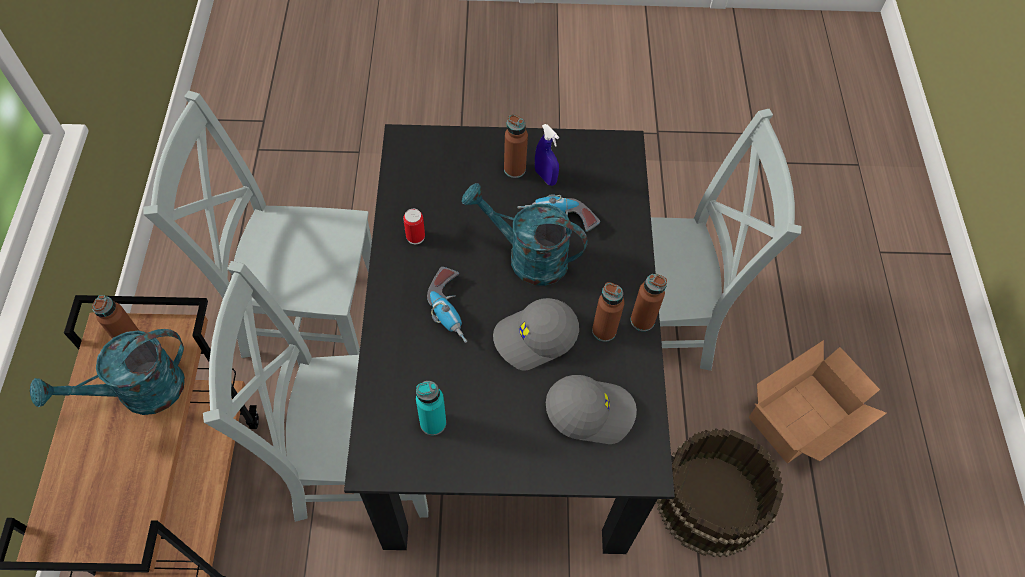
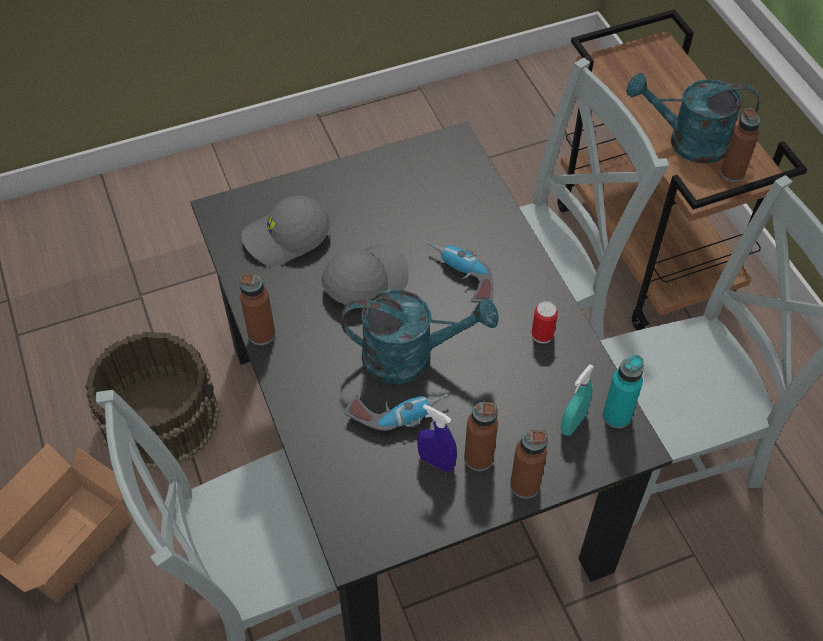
camera: 160 degrees right, 5 degrees down
(139, 393) = (687, 142): turquoise watering can -> turquoise watering can turned 120 degrees counterclockwise
(433, 423) = (423, 184): turquoise bottle -> turquoise bottle (616, 416)
(435, 168) = (573, 423): none -> turquoise spray bottle
(604, 330) = (298, 311): brown bottle -> brown bottle (525, 485)

